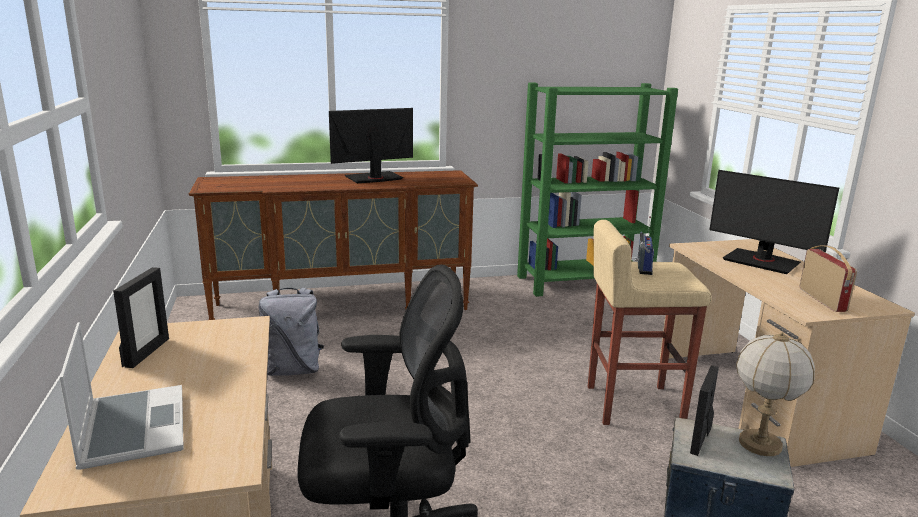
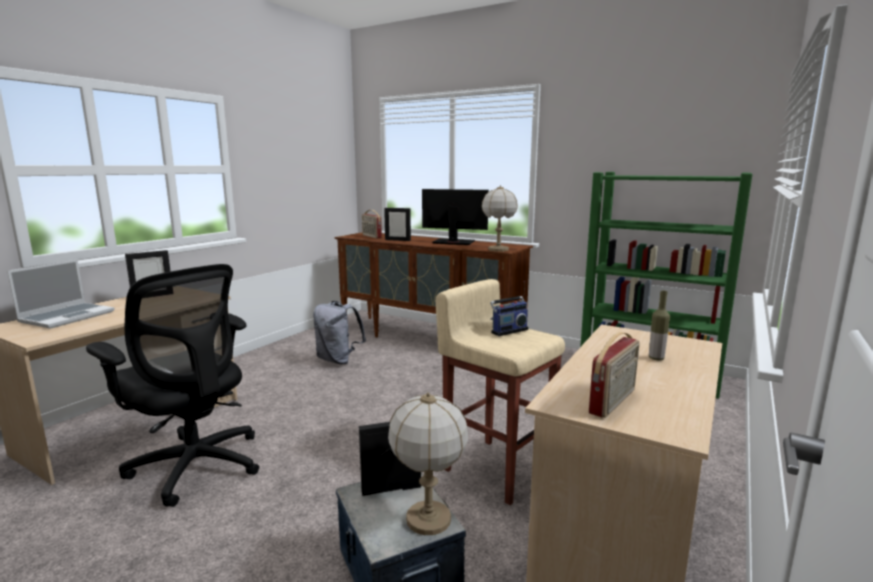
camera: 45 degrees right, 5 degrees down
(242, 184) = (371, 236): none -> radio
(298, 185) = (398, 240): none -> picture frame
(451, 181) = (498, 249): none -> table lamp
(761, 261) = (656, 358): monitor -> bottle

